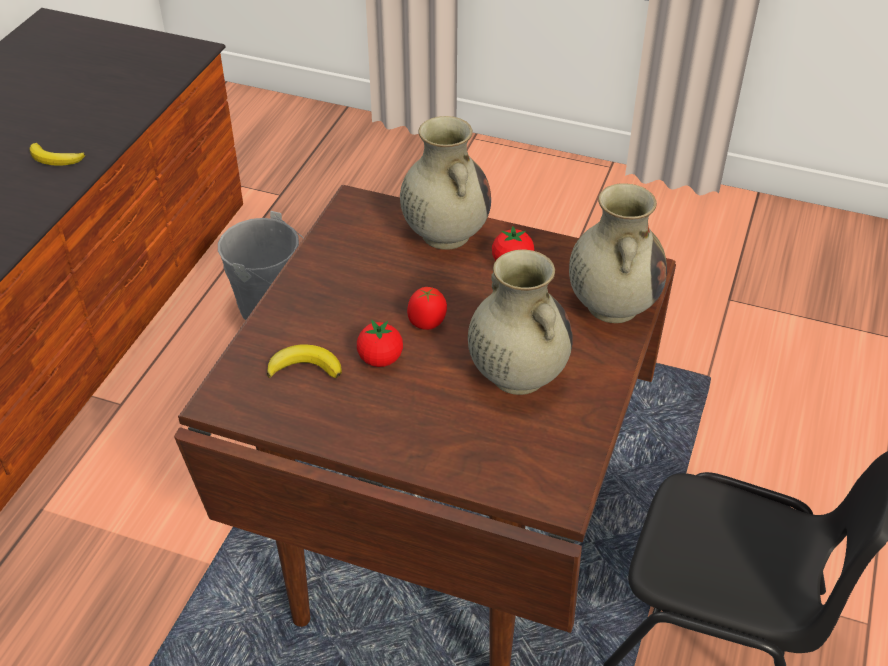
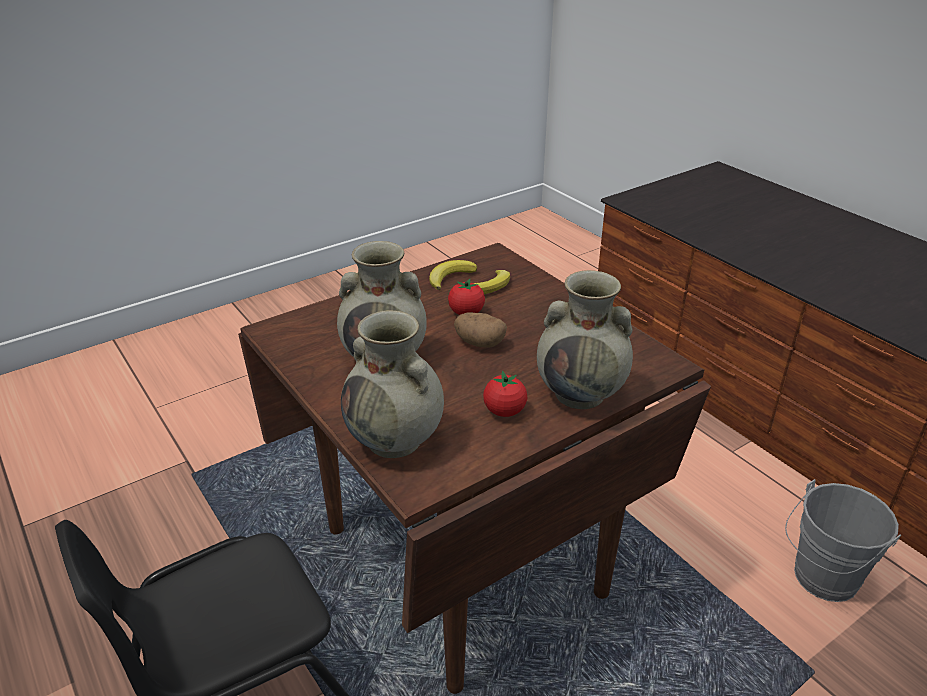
camera: 125 degrees right, 10 degrees down
(55, 159) = (894, 311): banana -> banana (450, 277)
(427, 323) = (479, 343): tomato -> potato

